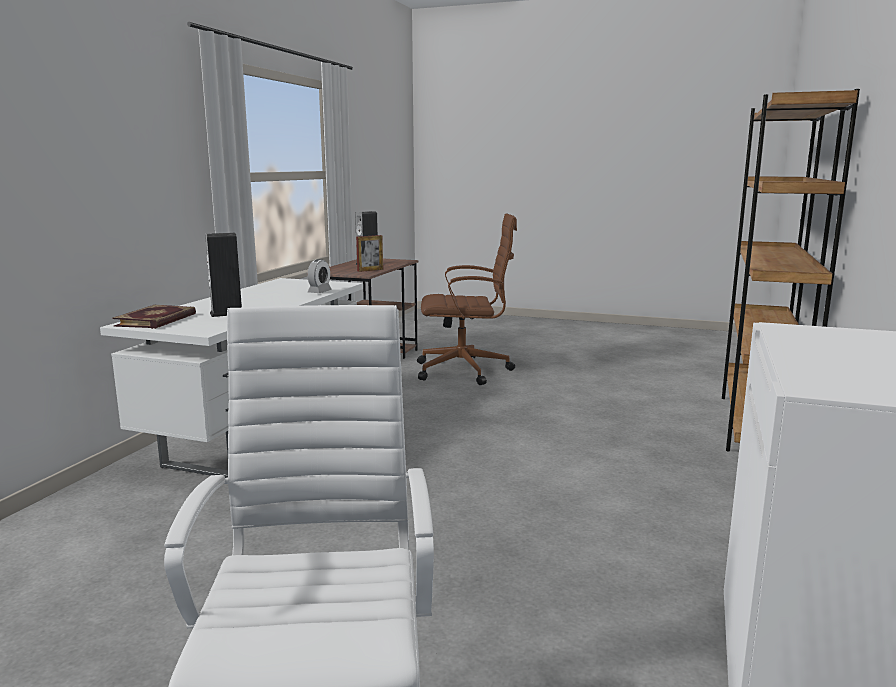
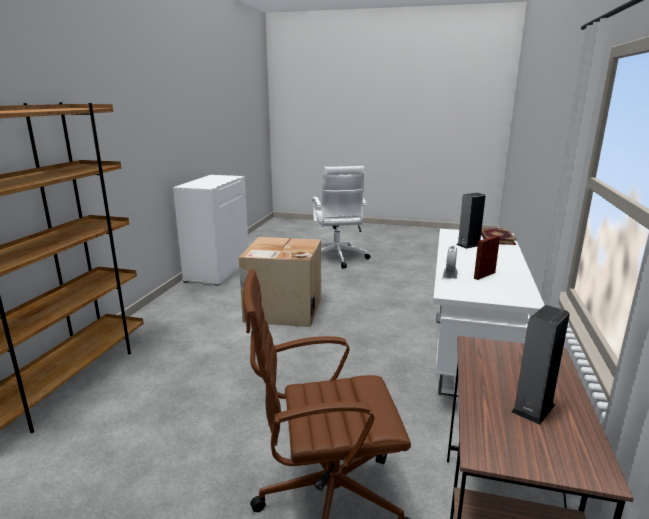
camera: 175 degrees right, 5 degrees up
(370, 270) = (485, 364): picture frame -> picture frame (484, 275)
(524, 510) = (282, 310): none -> cardboard box

